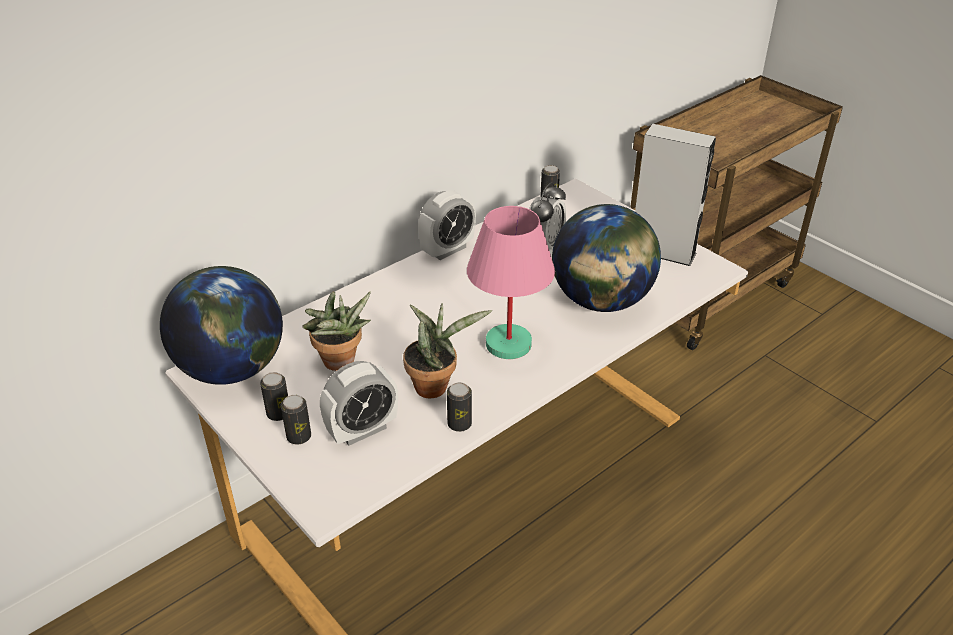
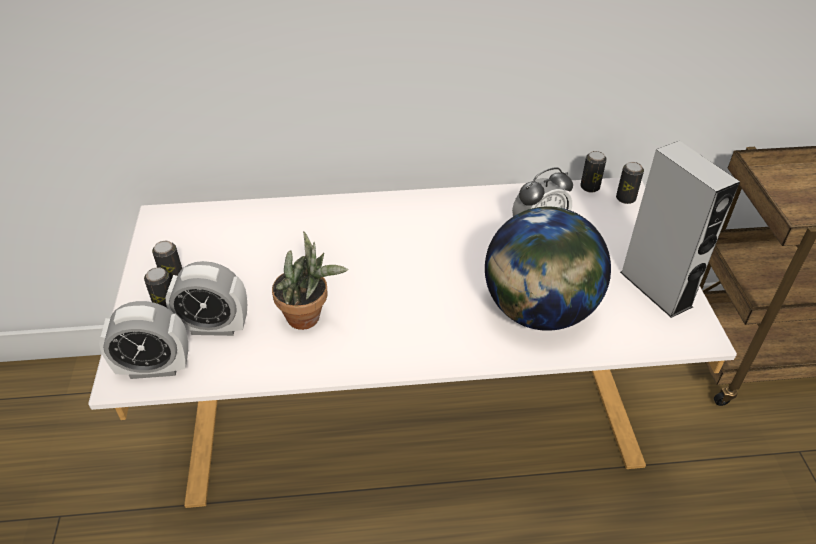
camera: 35 degrees right, 5 degrees up
(232, 368) = (182, 225): globe -> none
(340, 364) = (258, 260): potted plant -> none
(447, 250) = (446, 197): alarm clock -> alarm clock (154, 368)
(459, 424) = (291, 364): can -> can (625, 198)
(508, 345) = (407, 312): pink table lamp -> none

